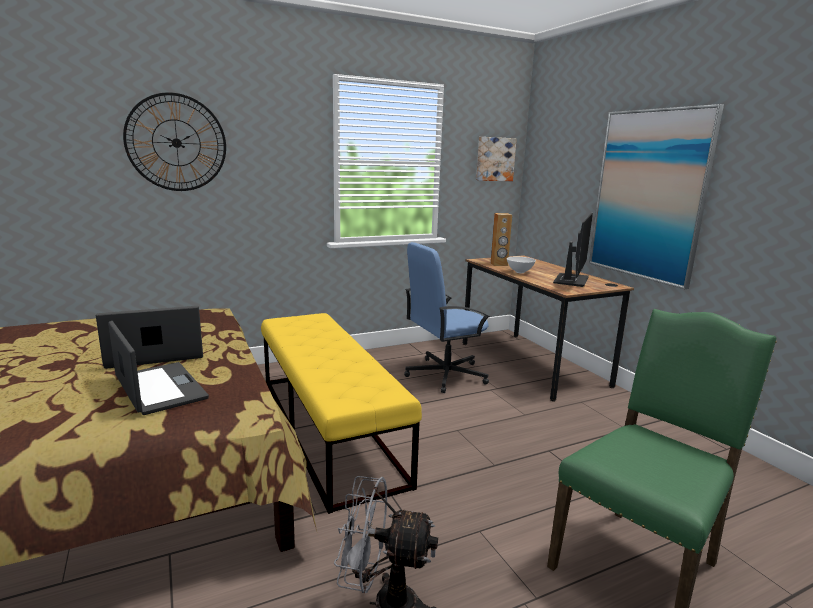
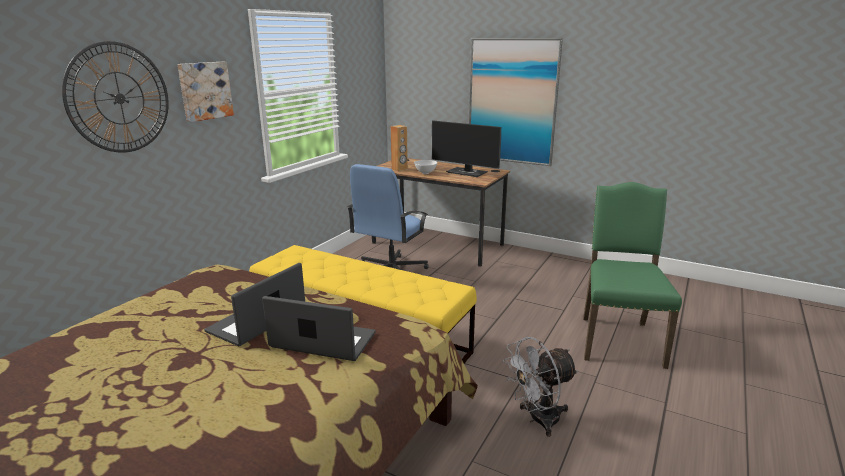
camera: 35 degrees left, 5 degrees up
(494, 159) = (368, 77): picture -> picture (204, 90)
(571, 280) = (467, 172): monitor -> monitor turned 135 degrees clockwise

